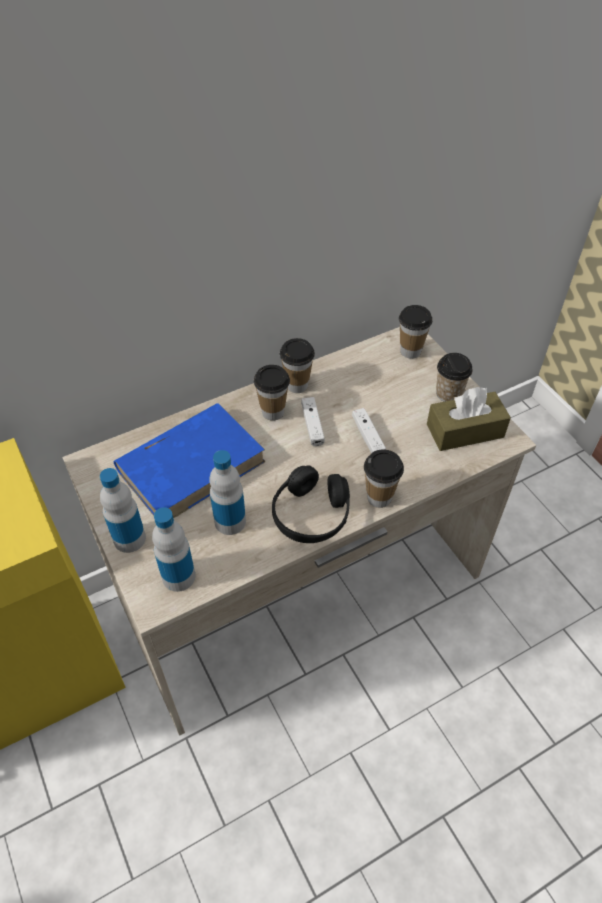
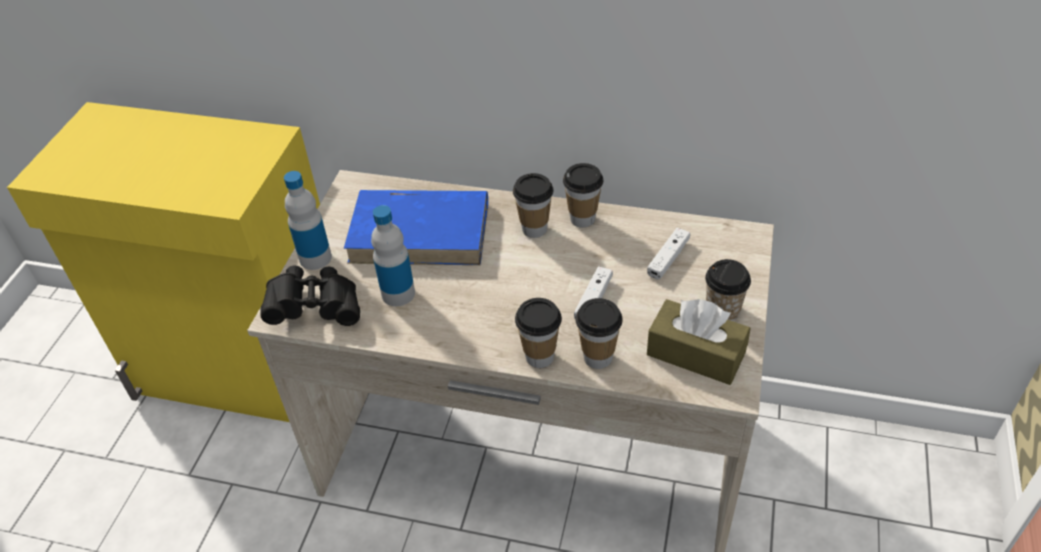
camera: 45 degrees right, 5 degrees down
(178, 576) = (315, 308): bottle -> black binoculars
(311, 514) = (466, 331): black headphones -> none
(312, 425) = (555, 260): white game controller -> white game controller (668, 259)
(410, 351) = (731, 249): cup -> cup (597, 357)

